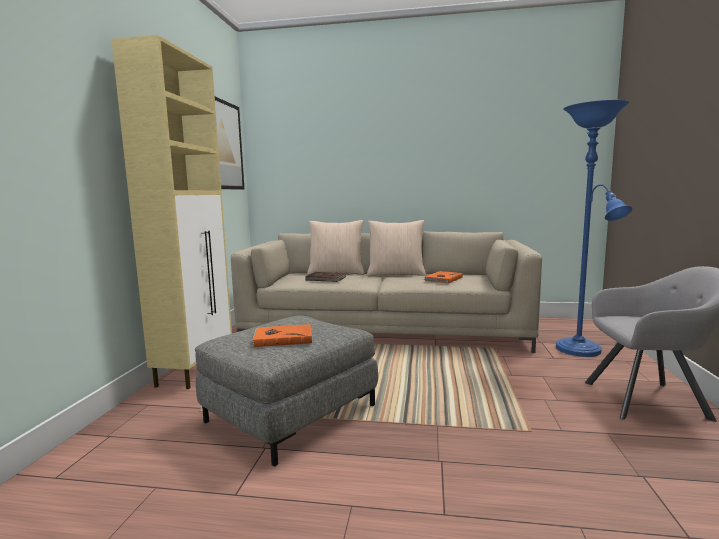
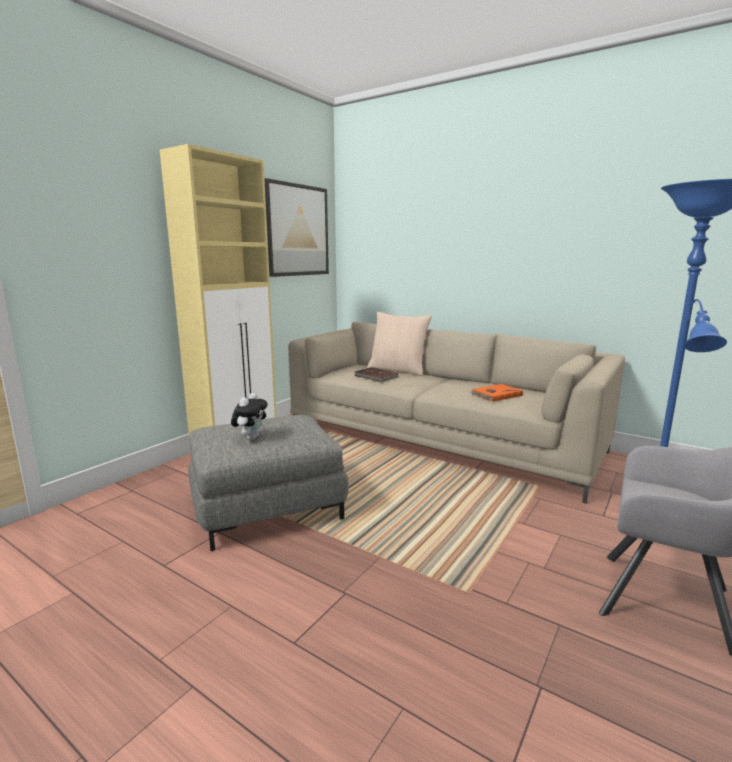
camera: 25 degrees right, 5 degrees up
(283, 338) = (251, 438): orange book -> plush toy
(396, 274) = (457, 380): beige pillow -> none

